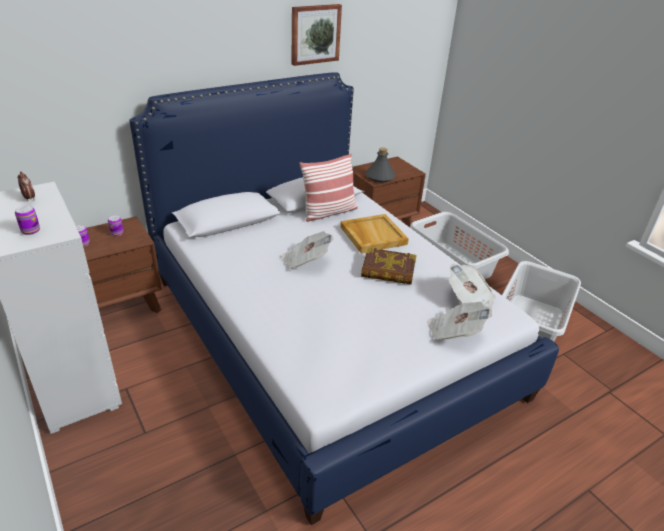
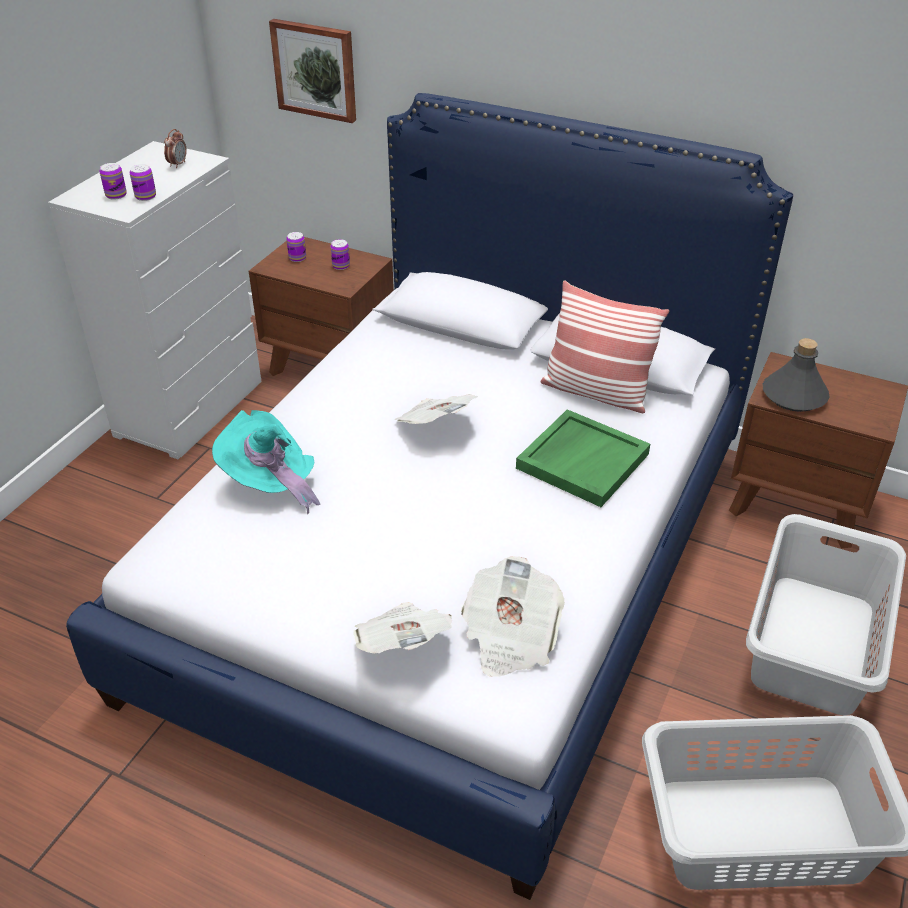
camera: 60 degrees right, 5 degrees up
(54, 221) = (145, 196): none -> can
(298, 329) = (270, 483): none -> turquoise hat
(315, 34) = (738, 70): picture -> picture (315, 70)
(372, 235) = (582, 460): beige tray -> green tray
(388, 270) = (498, 513): book -> none

